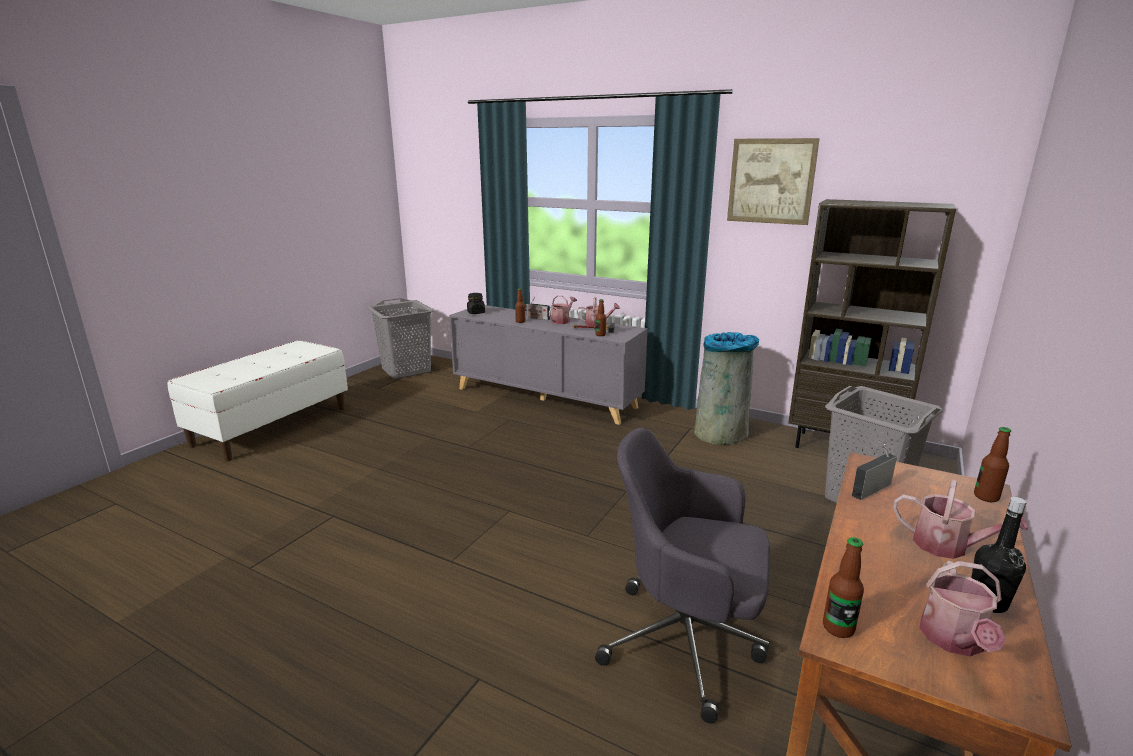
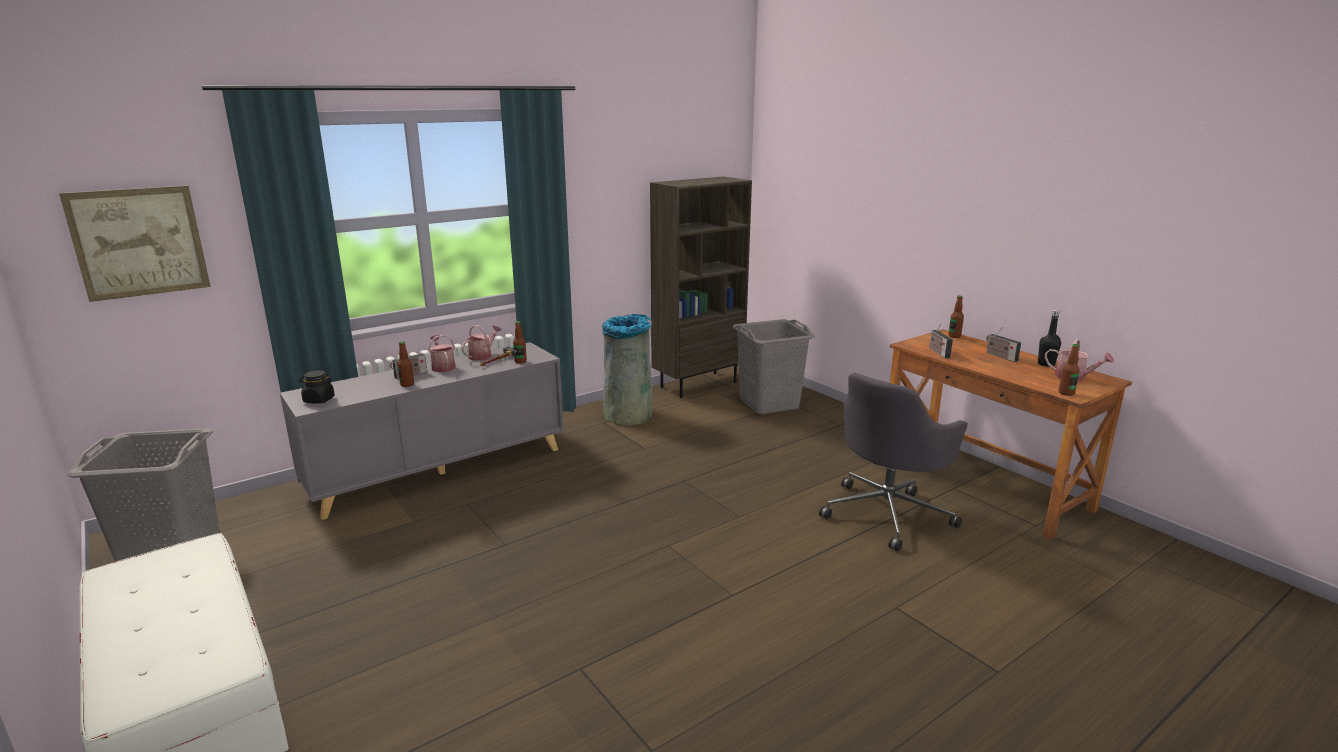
camera: 65 degrees left, 0 degrees up
(771, 181) = (604, 171): picture -> picture (139, 242)
(948, 546) = (1000, 356): watering can -> radio

